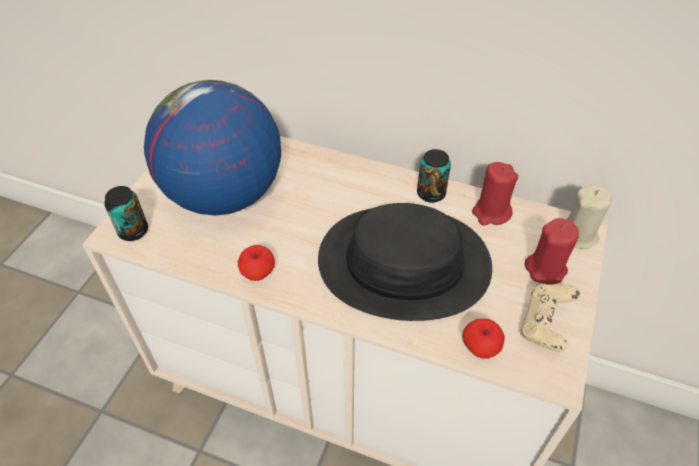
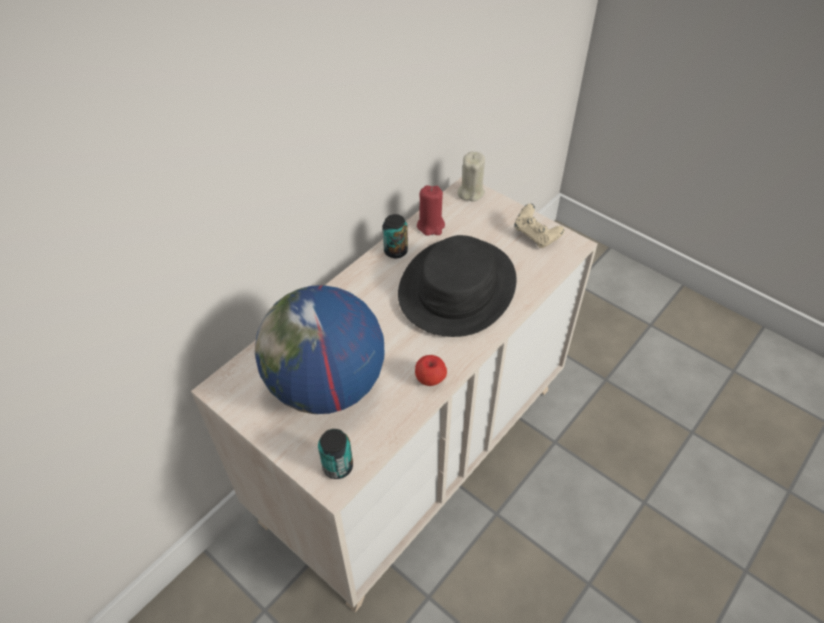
camera: 70 degrees left, 0 degrees up
(480, 348) = (542, 272): apple -> none
(545, 269) = (492, 218): red candle -> none

